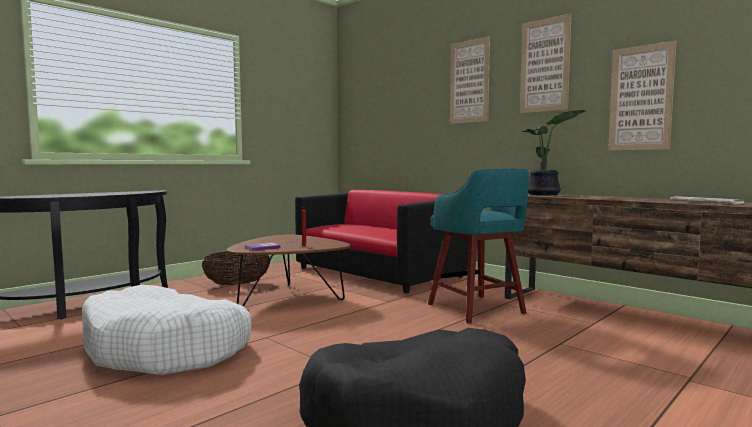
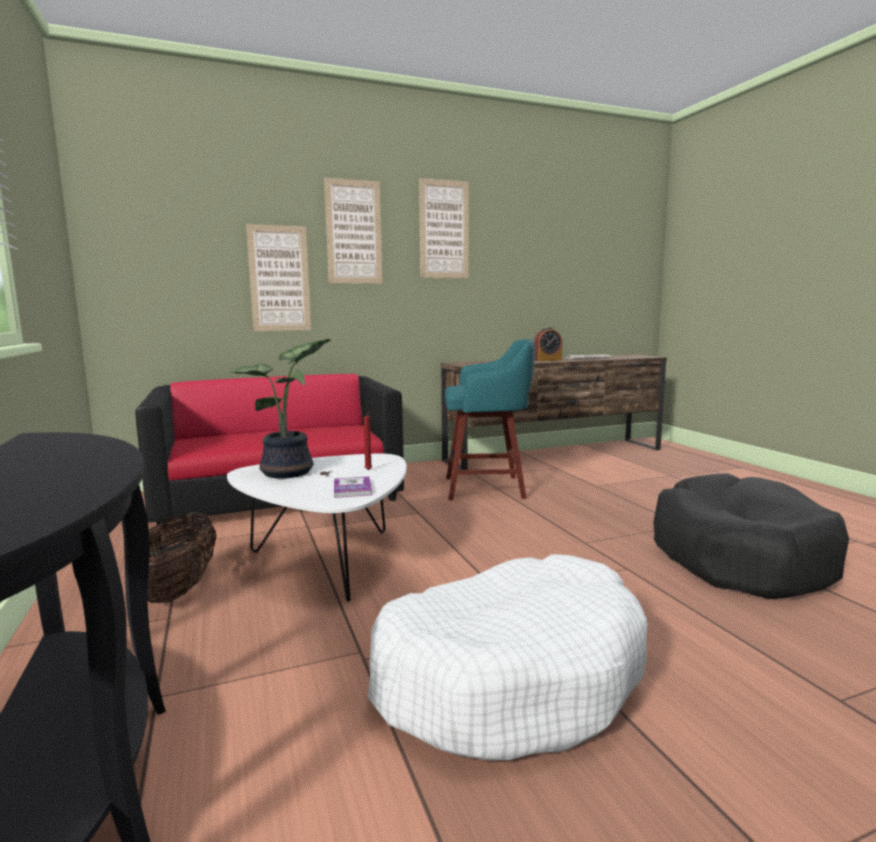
camera: 65 degrees left, 5 degrees up
(288, 298) = (330, 560): brown coffee table -> white coffee table
(544, 194) = (472, 363): potted plant -> potted plant (290, 472)
(632, 199) = (547, 360): none -> alarm clock
(641, 98) = (525, 274): picture -> picture (279, 279)

